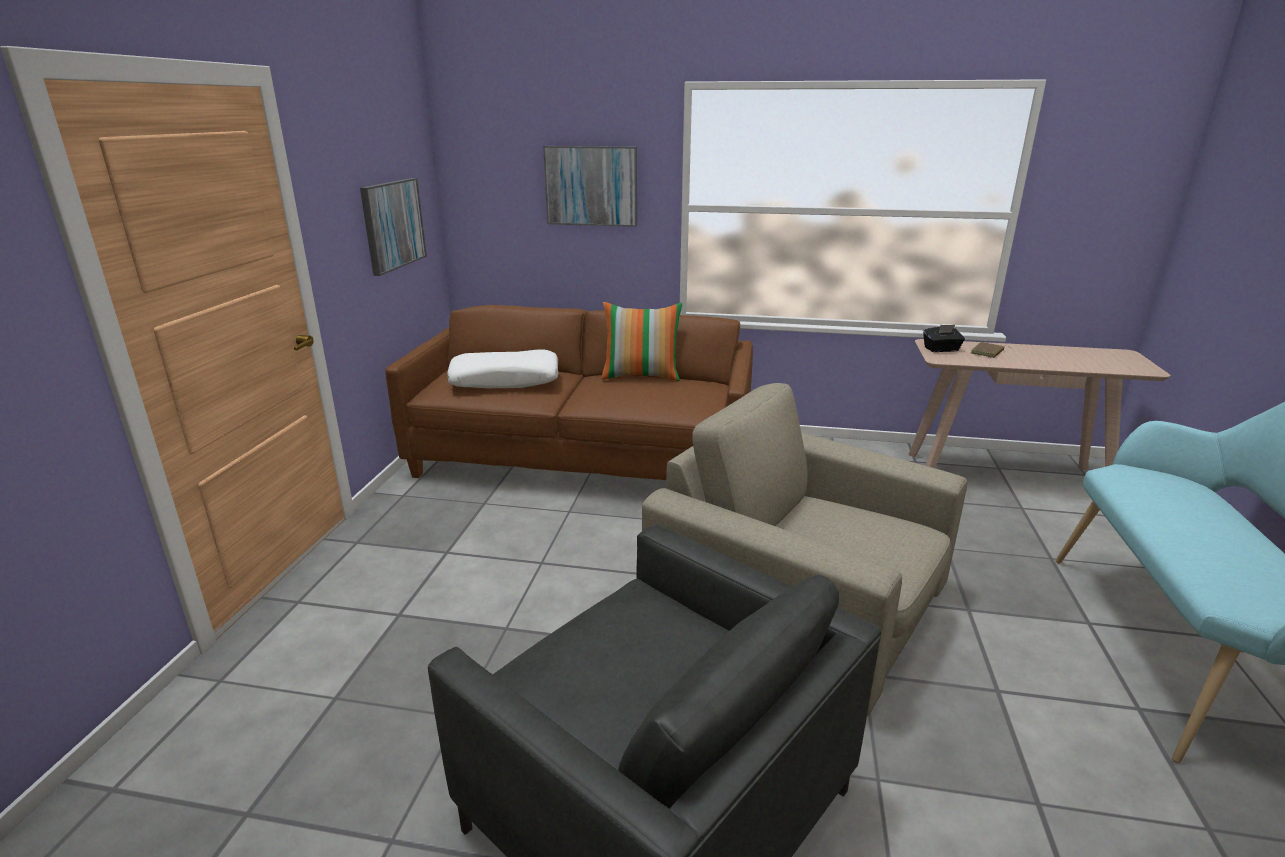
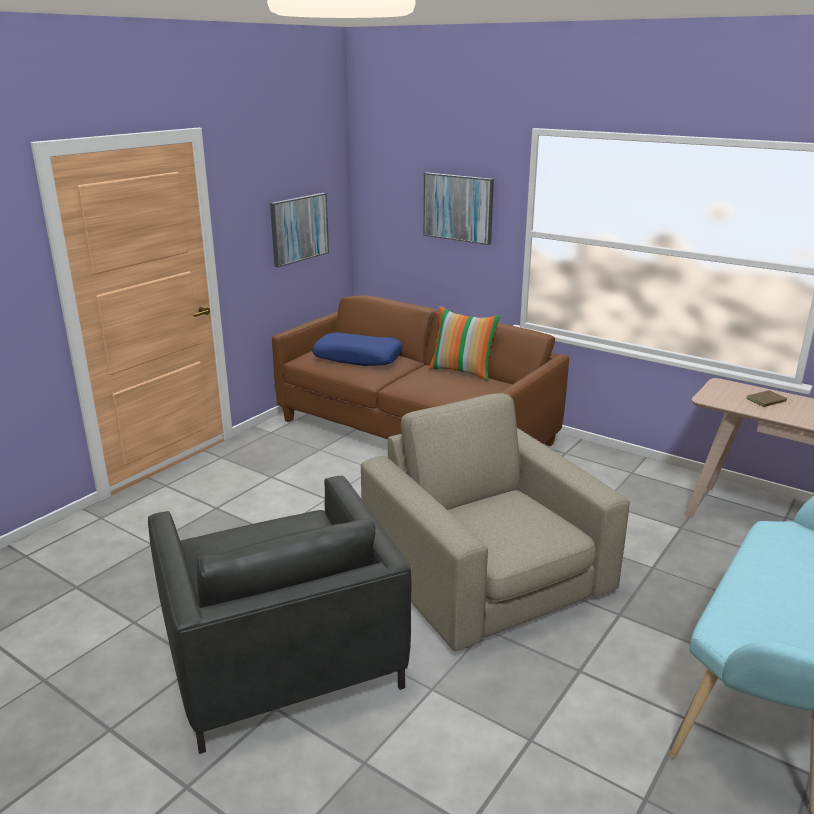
camera: 25 degrees right, 0 degrees up
(505, 380) = (358, 358): white pillow -> blue pillow
(941, 349) = (723, 391): black tissue box -> none

